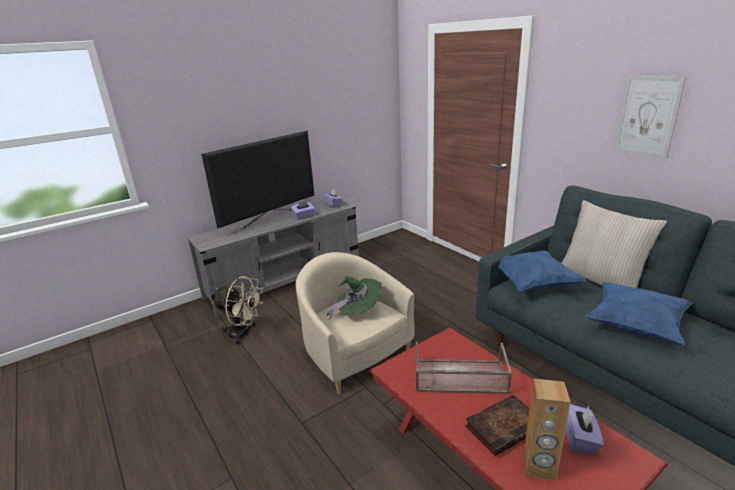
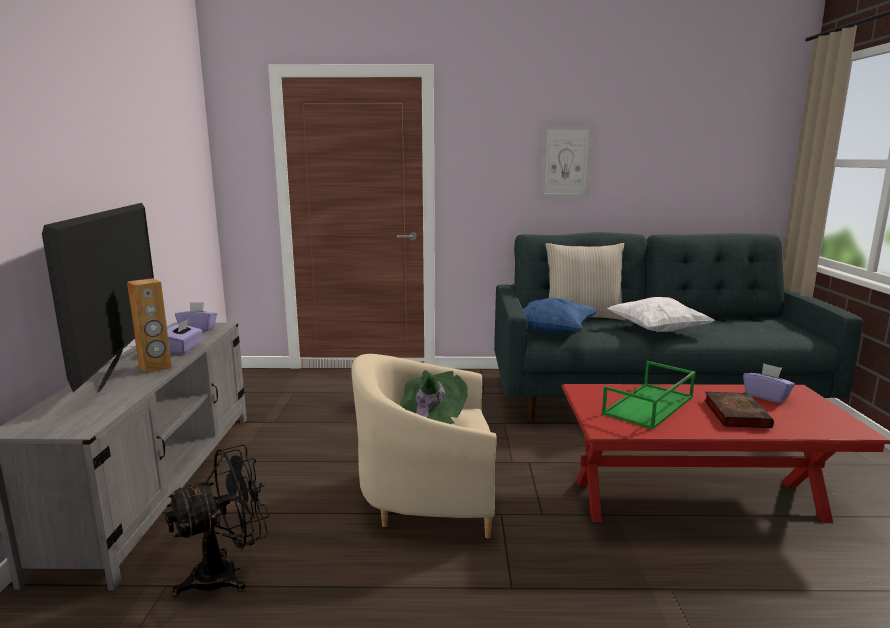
camera: 55 degrees left, 10 degrees down
(243, 334) = (227, 574): beige fan -> black fan
(459, 377) = (649, 406): brown tray -> green tray
(539, 467) = (792, 419): brown speaker -> brown speaker (155, 368)
(635, 325) = (657, 331): blue pillow -> white pillow

